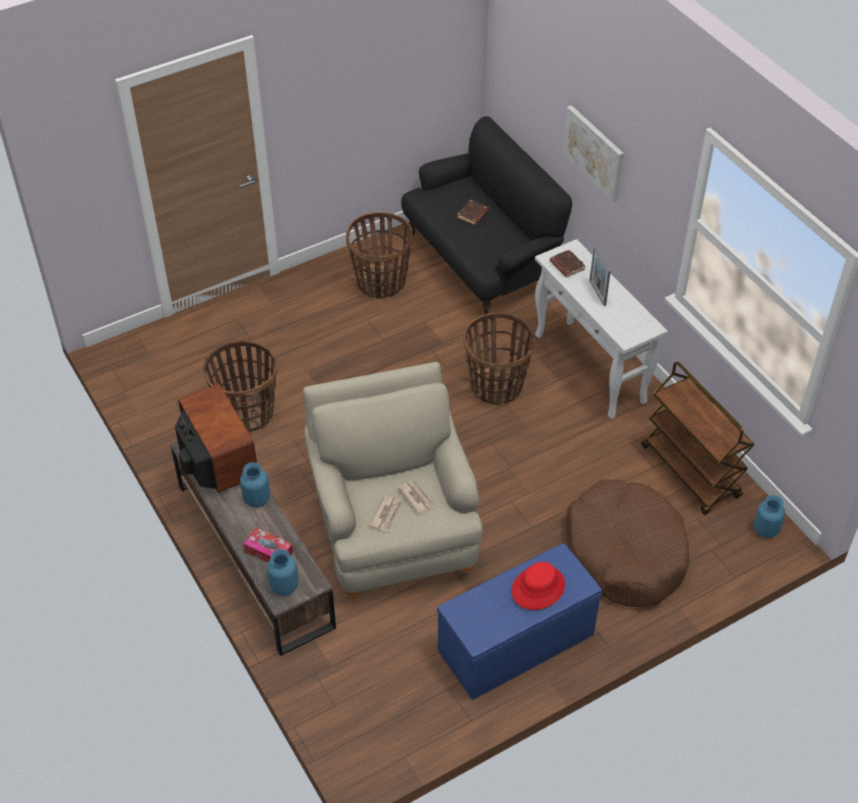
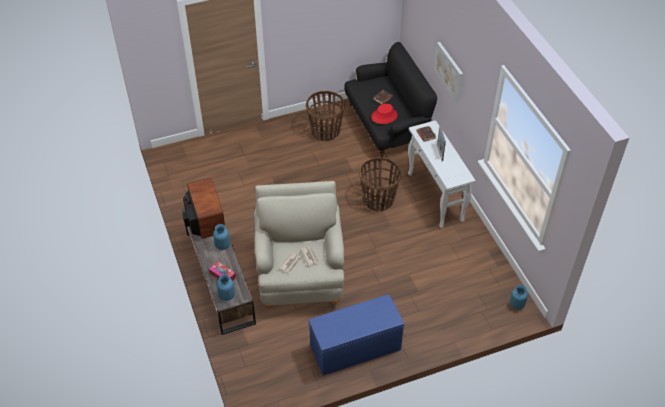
camera: 10 degrees right, 0 degrees up
(247, 413) = (233, 197): basket -> none
(538, 588) = (367, 317): red hat -> red hat (384, 116)
(625, 553) = (430, 306): brown dog bed -> none
(691, 472) = (480, 265): brown cart -> none

